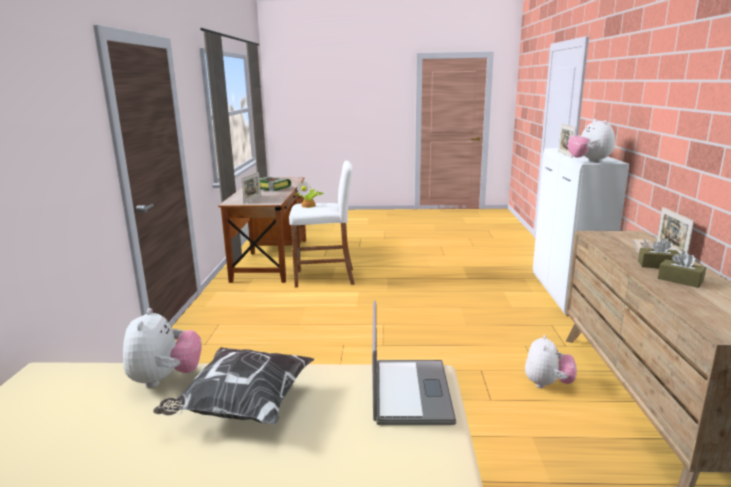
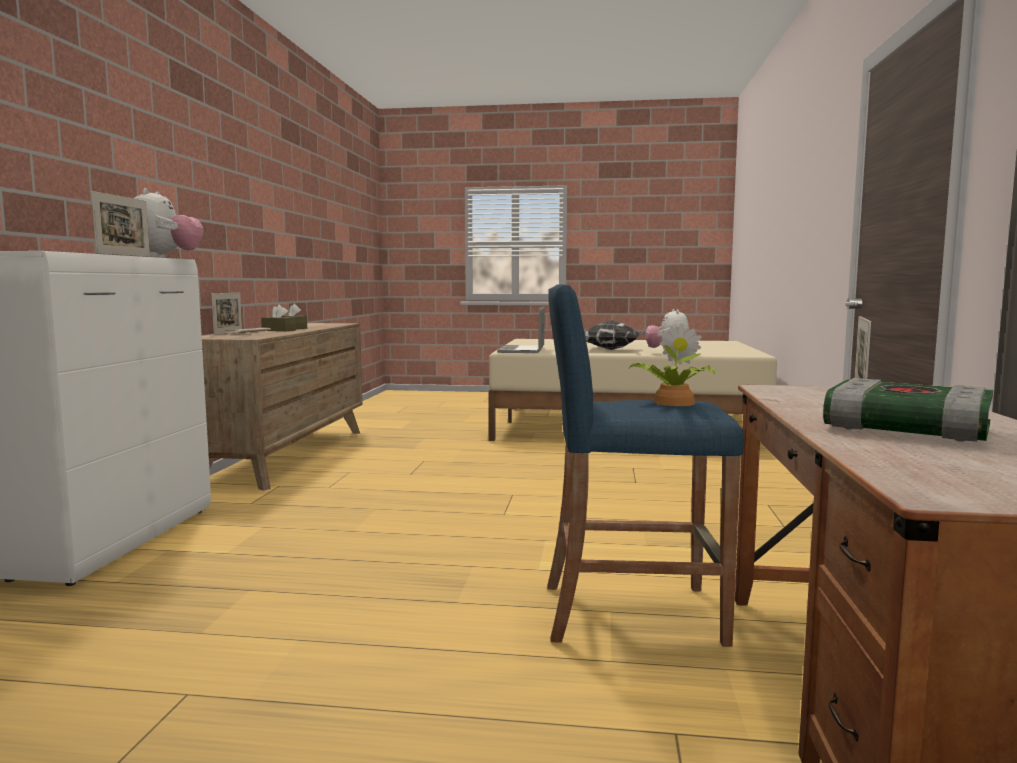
camera: 175 degrees left, 10 degrees down
(324, 278) = (632, 613): white stool -> blue stool
(547, 384) = (356, 465): plush toy -> none

